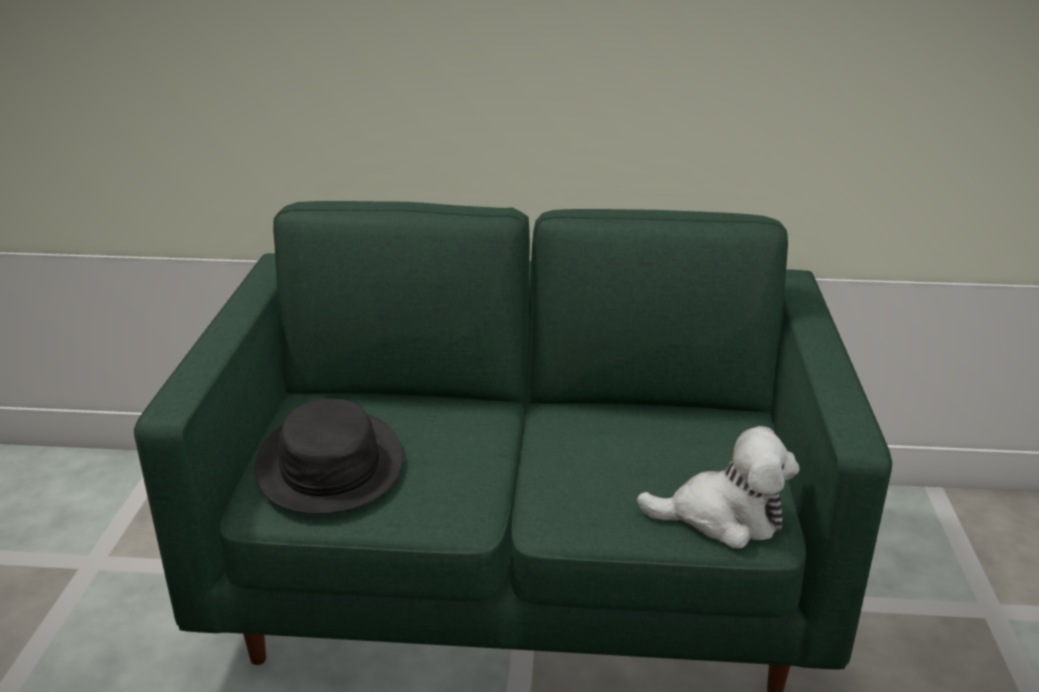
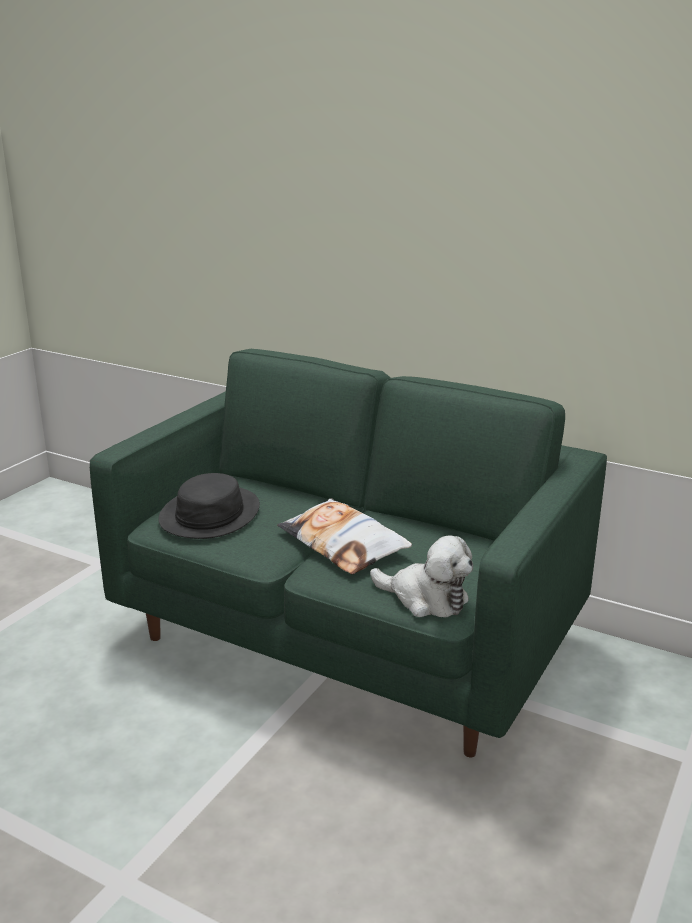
camera: 25 degrees right, 5 degrees down
(552, 464) = (343, 544): none -> pillow

